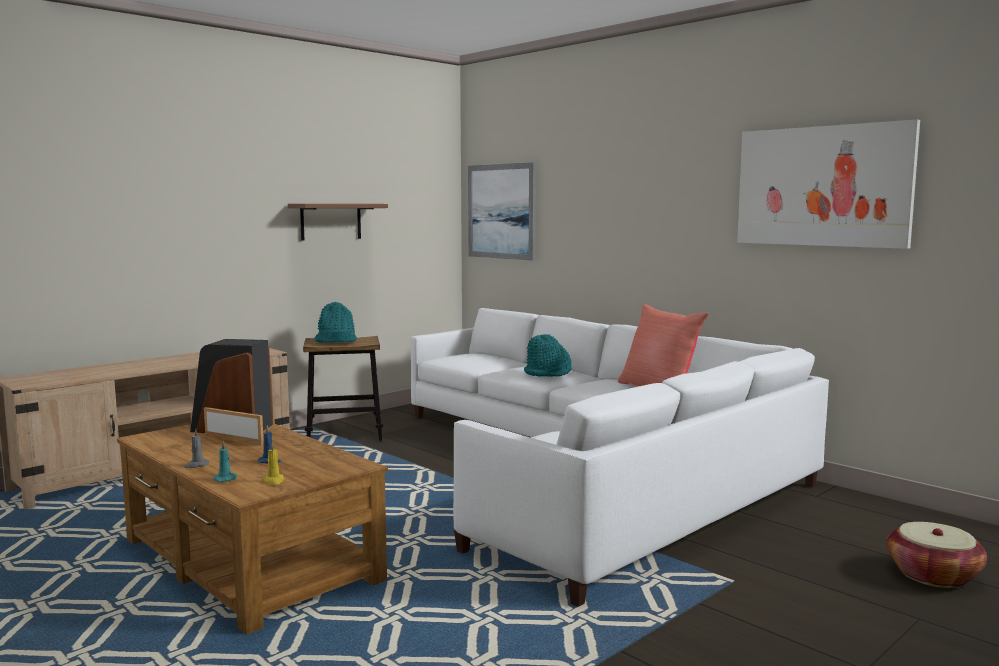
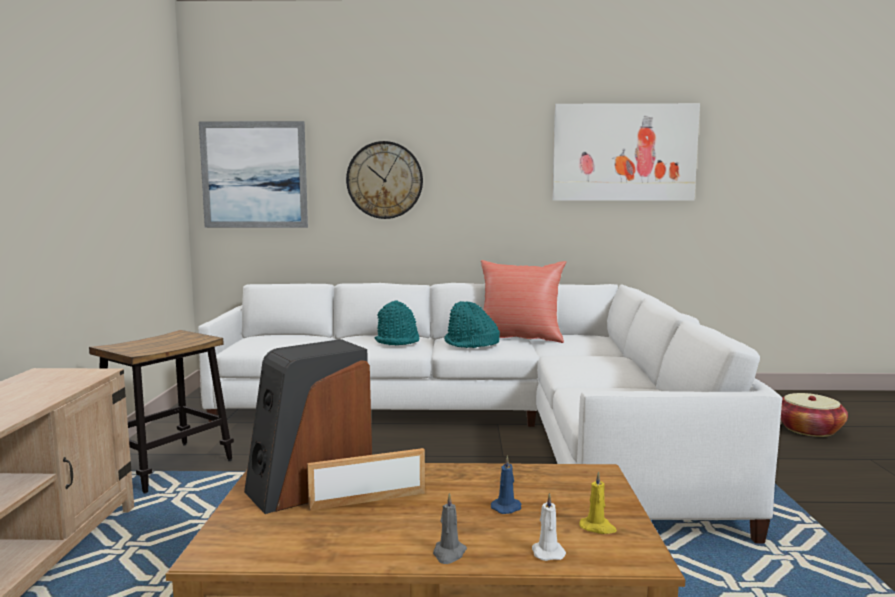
camera: 45 degrees left, 0 degrees up
(226, 479) = (547, 552): turquoise candle -> white candle
(331, 221) = (88, 181): brown shelf -> none
(335, 341) = (150, 343): turquoise hat -> turquoise hat (471, 344)
(591, 217) = (384, 180): none -> wall clock

